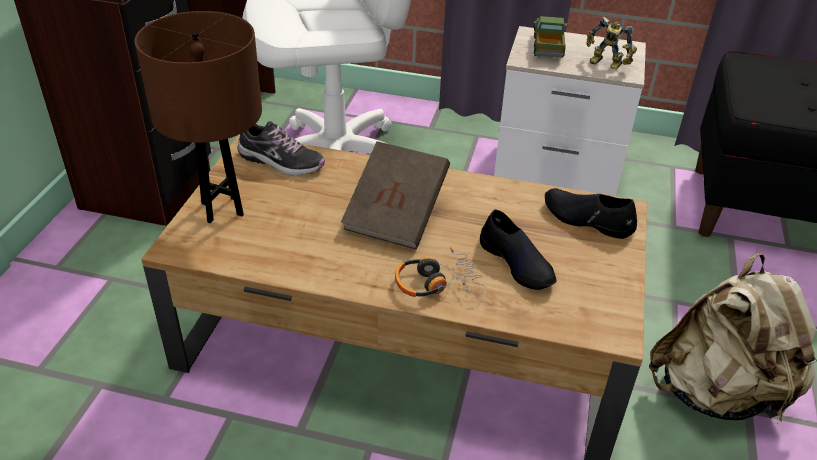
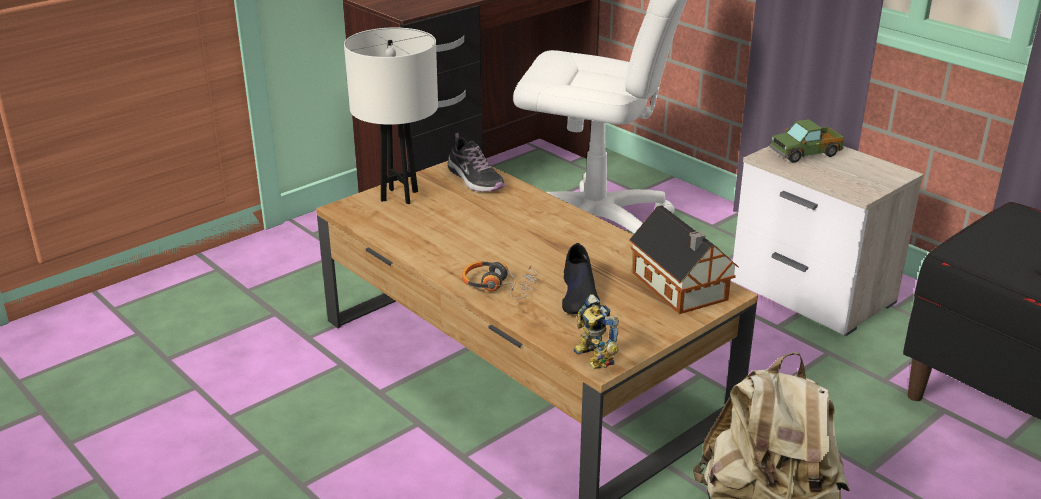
camera: 35 degrees right, 10 degrees down
(223, 209) = (400, 196): brown table lamp -> white table lamp
(396, 215) = (521, 237): brown book -> none
(547, 47) = (805, 154): toy truck -> toy truck turned 150 degrees counterclockwise
(587, 219) = (680, 288): black shoe -> toy house
(606, 64) = (848, 180): toy robot -> toy robot (591, 359)

